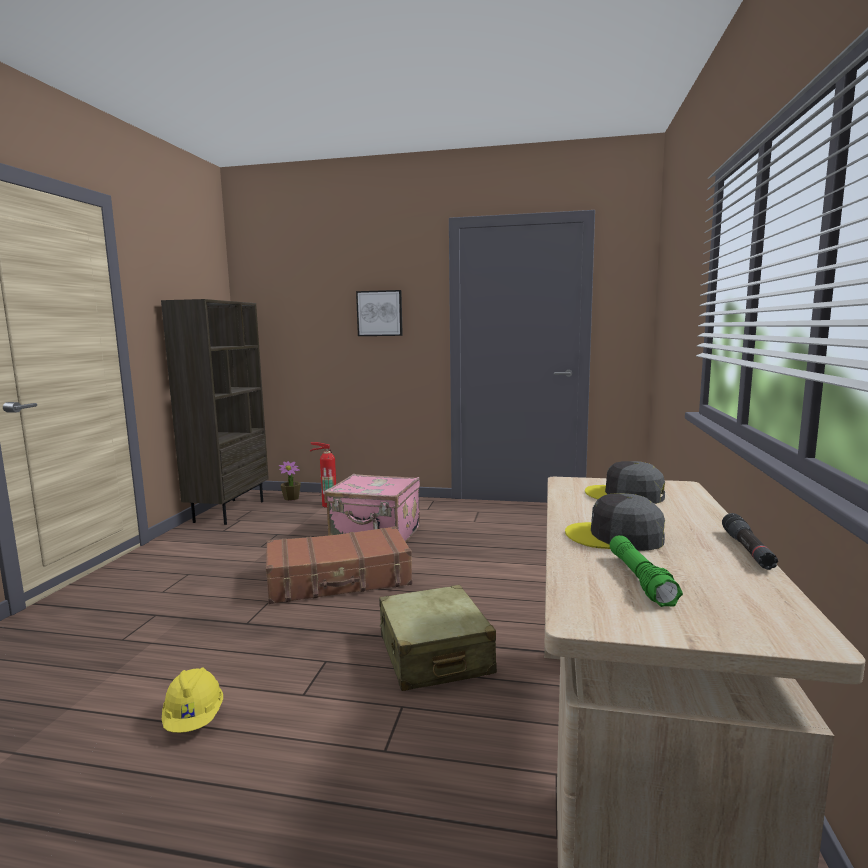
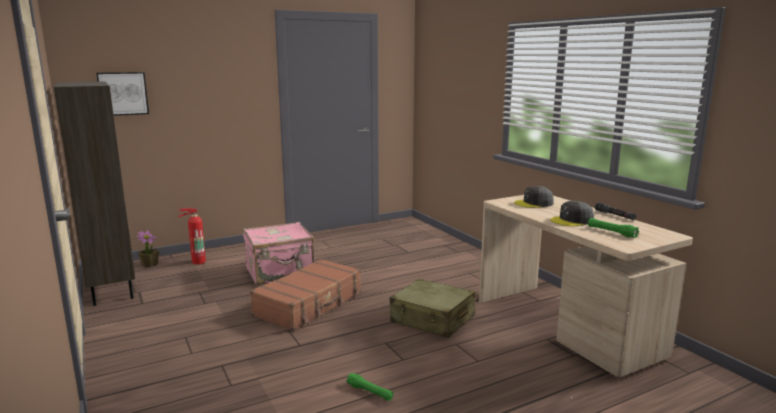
camera: 40 degrees left, 5 degrees up
(194, 719) = (369, 392): yellow hard hat -> green flashlight
(379, 313) = (218, 88): picture -> picture (123, 93)

